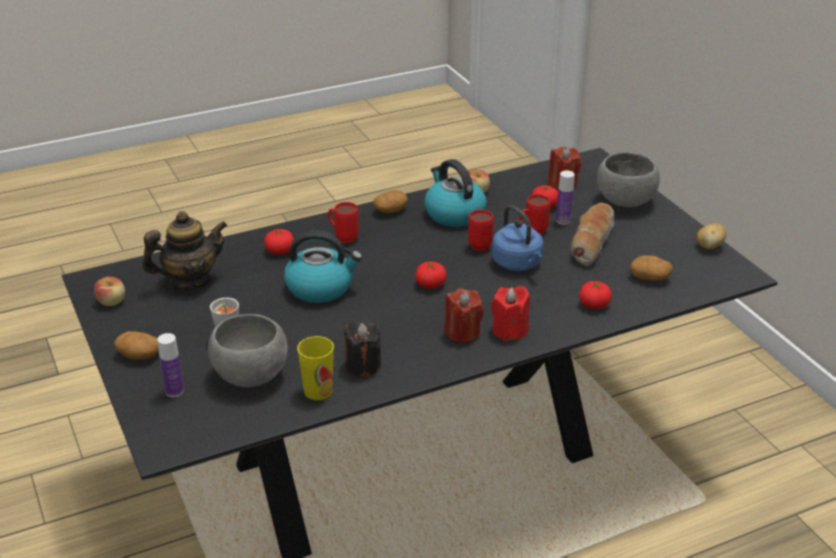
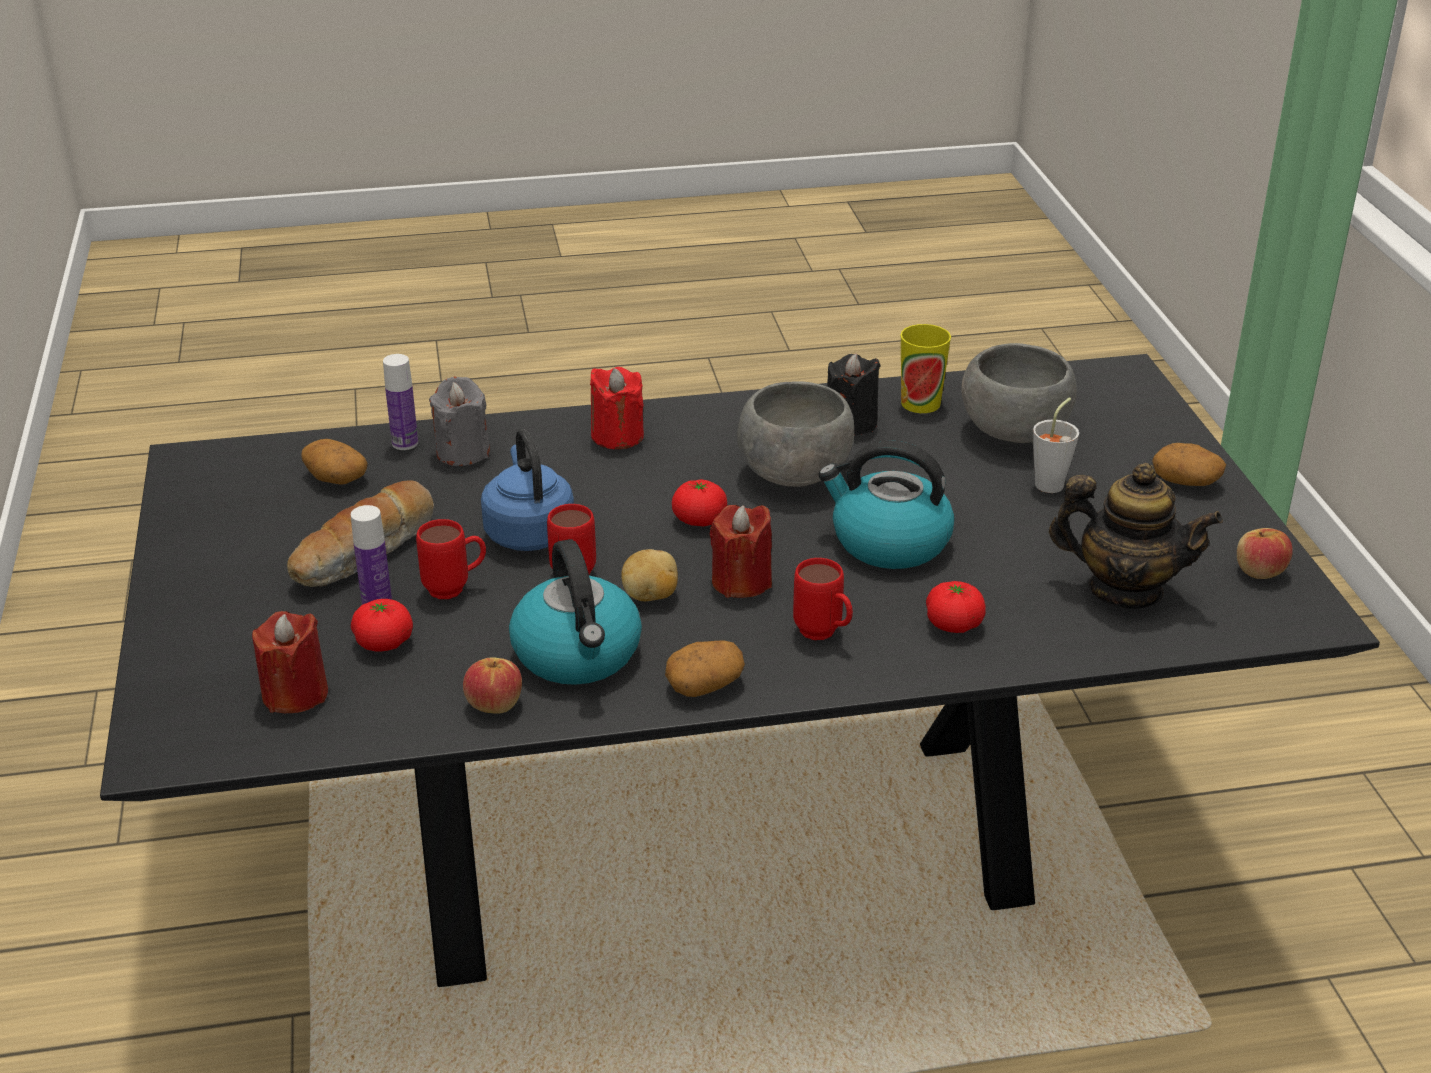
camera: 165 degrees left, 0 degrees up
(174, 391) = (1122, 429): bottle -> bottle (405, 443)
(190, 280) = (1125, 590): teapot -> teapot turned 150 degrees counterclockwise
(462, 332) = (688, 443): red candle -> red candle (741, 581)
(594, 304) = (462, 452): tomato -> grey candle
(625, 201) = (215, 627): grey bowl -> grey bowl (795, 474)
(709, 246) = (177, 512): potato -> potato (650, 596)

